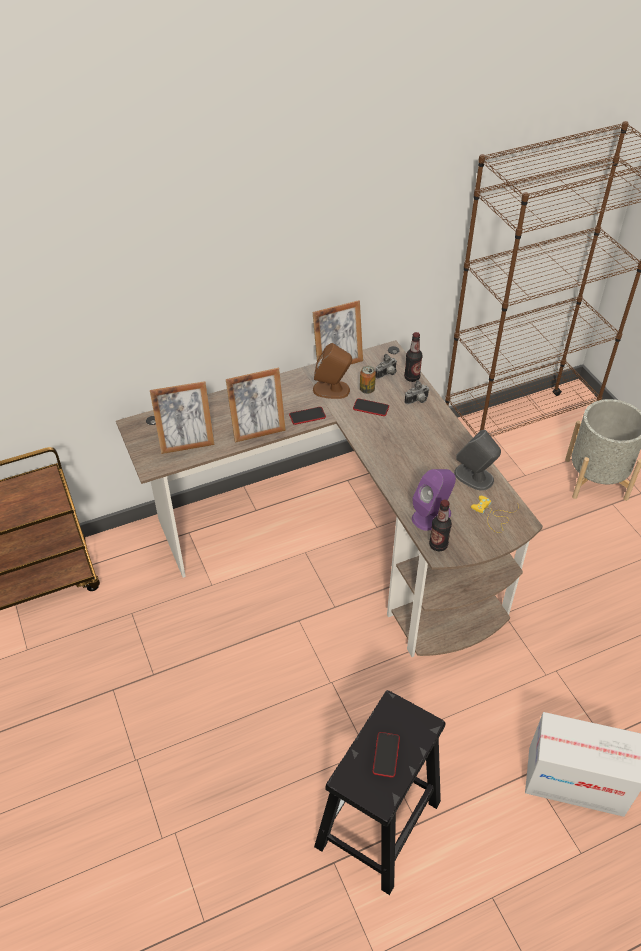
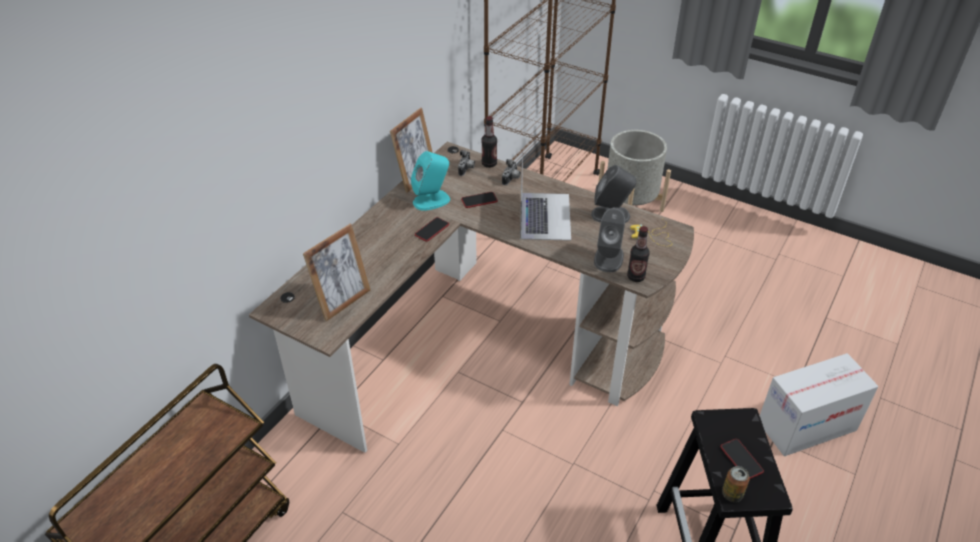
camera: 35 degrees left, 5 degrees down
(258, 431) = (400, 261): picture frame -> none
(332, 389) = (432, 200): brown speaker -> turquoise speaker
(367, 389) = (461, 188): can -> can (732, 494)
(413, 448) = (544, 216): none -> laptop
(431, 515) = (608, 258): purple speaker -> grey speaker

